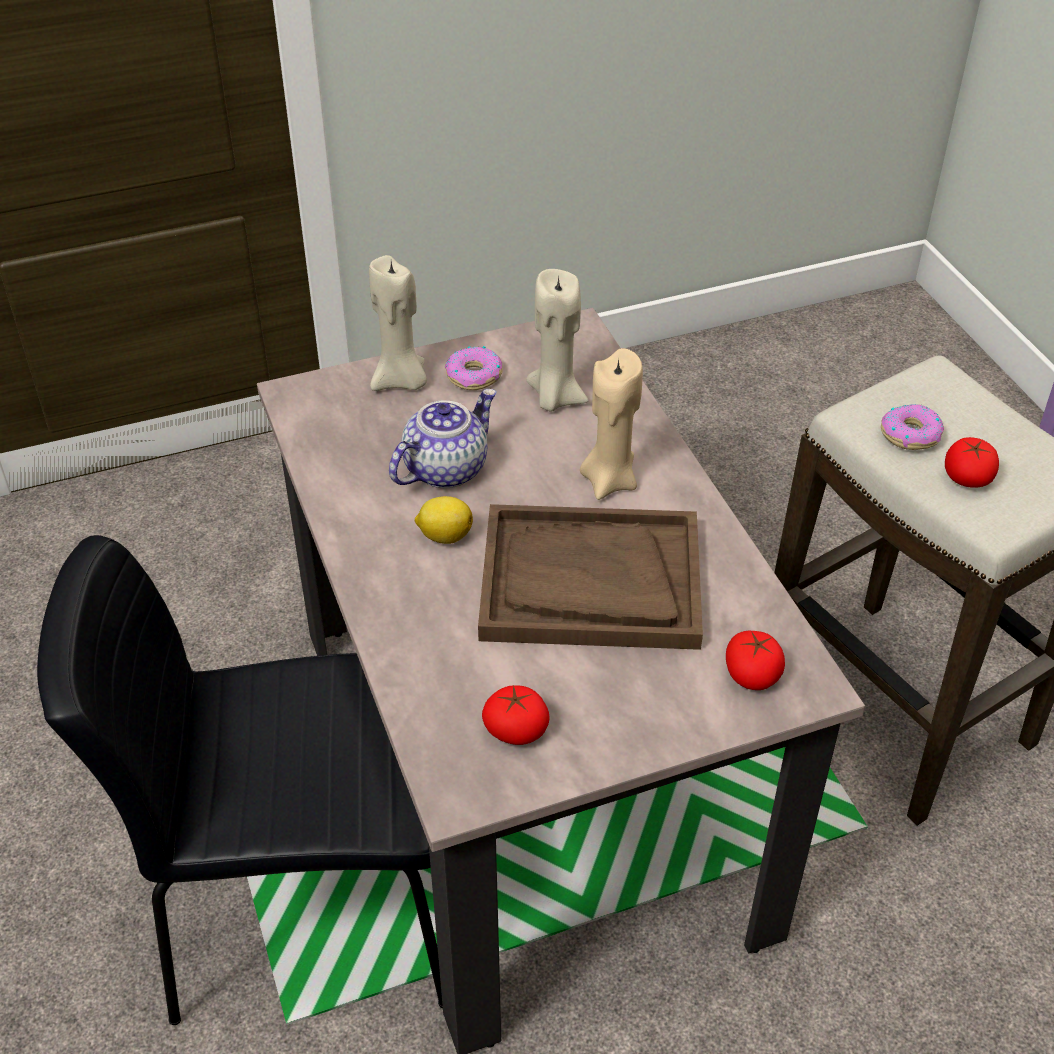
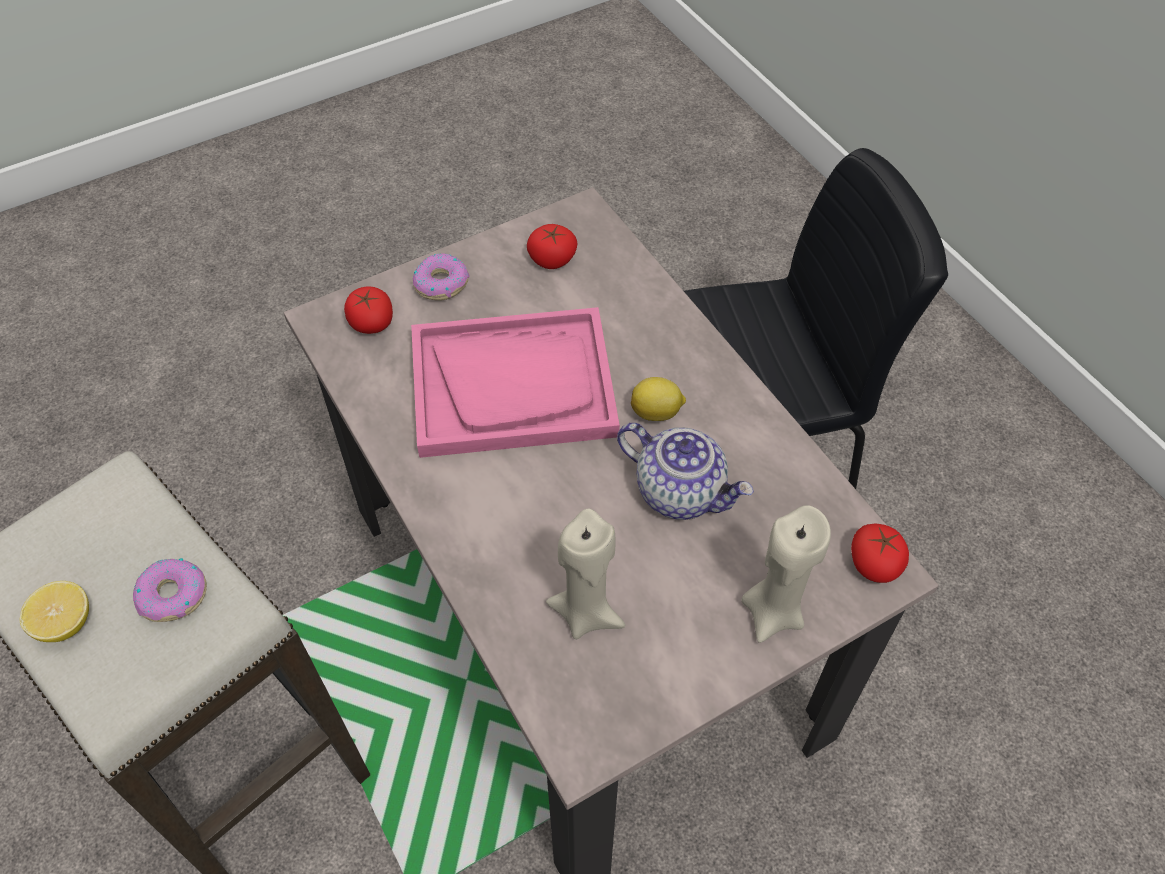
camera: 170 degrees right, 10 degrees up
(445, 468) = (681, 491): teapot -> teapot turned 90 degrees counterclockwise
(474, 376) = (690, 635): donut -> donut (441, 283)
(590, 582) = (513, 385): brown tray -> pink tray
(609, 480) = (508, 500): beige candle -> none
(967, 477) = (126, 543): tomato -> tomato (875, 563)
(998, 430) = (65, 623): none -> lemon

